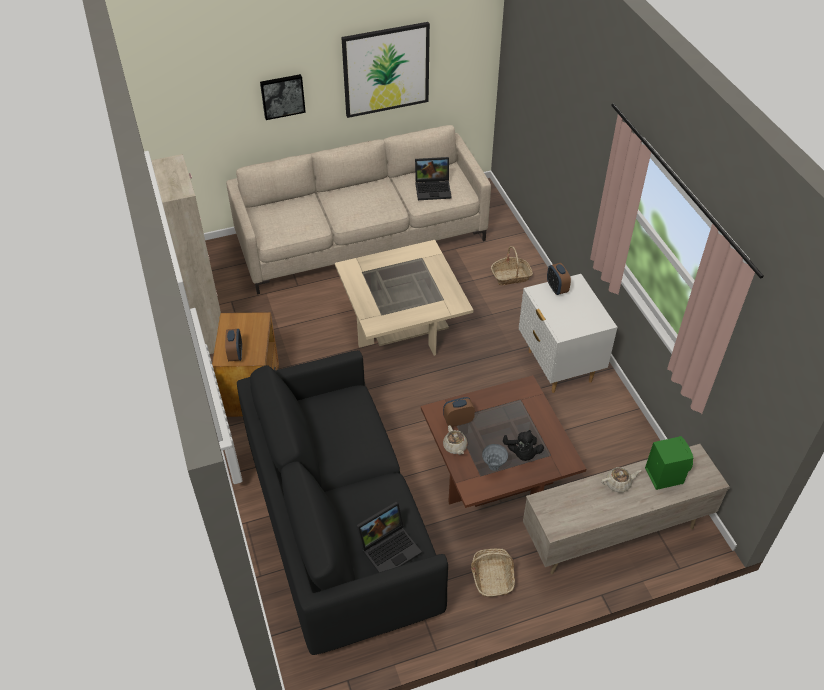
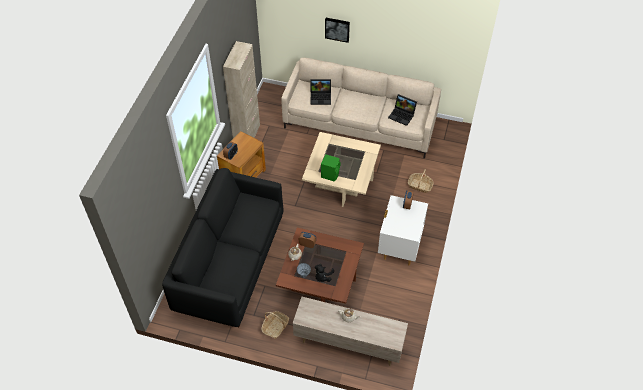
camera: 35 degrees right, 5 degrees up
(386, 69) = (401, 37): picture -> none
(390, 547) = (224, 282): laptop -> laptop (321, 97)
(664, 474) = (374, 326): green speaker -> green speaker (330, 174)

